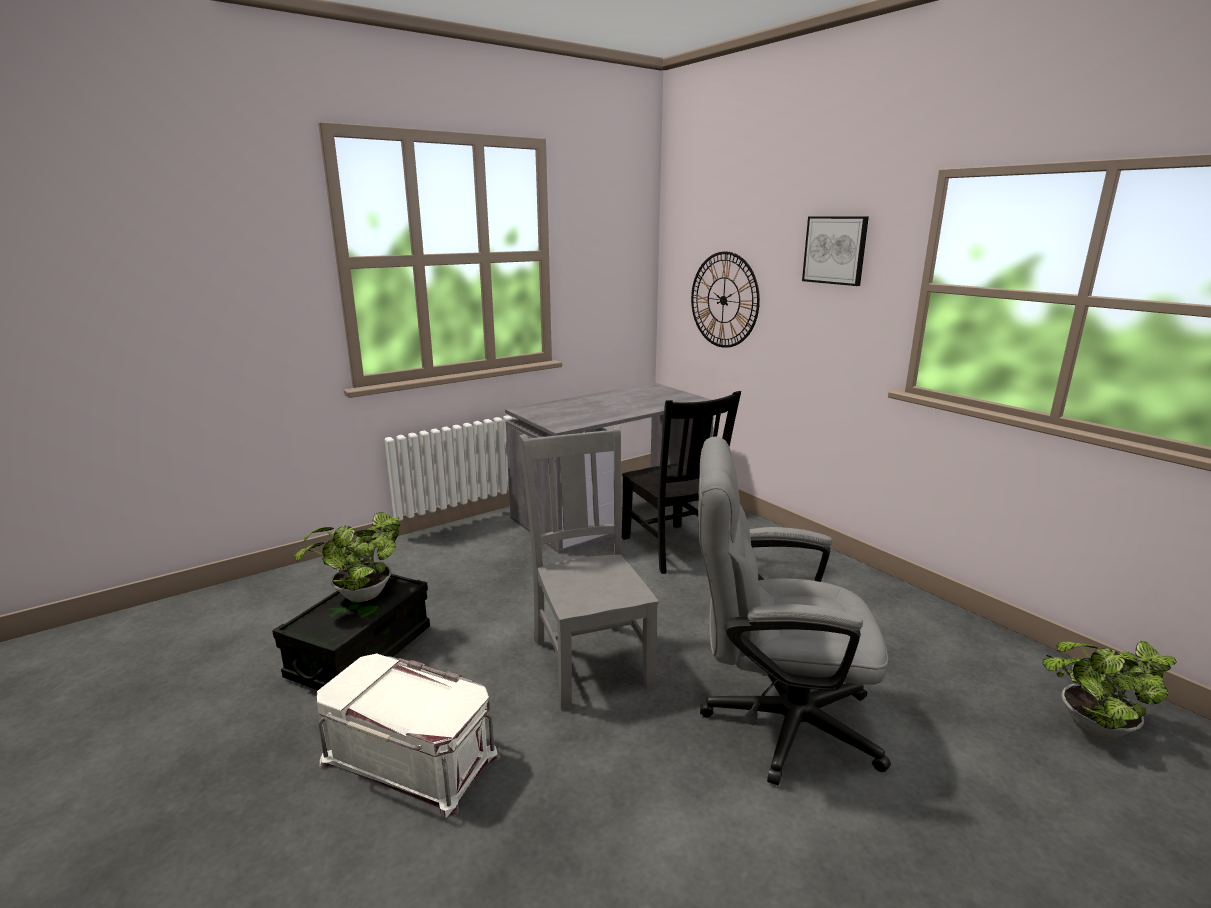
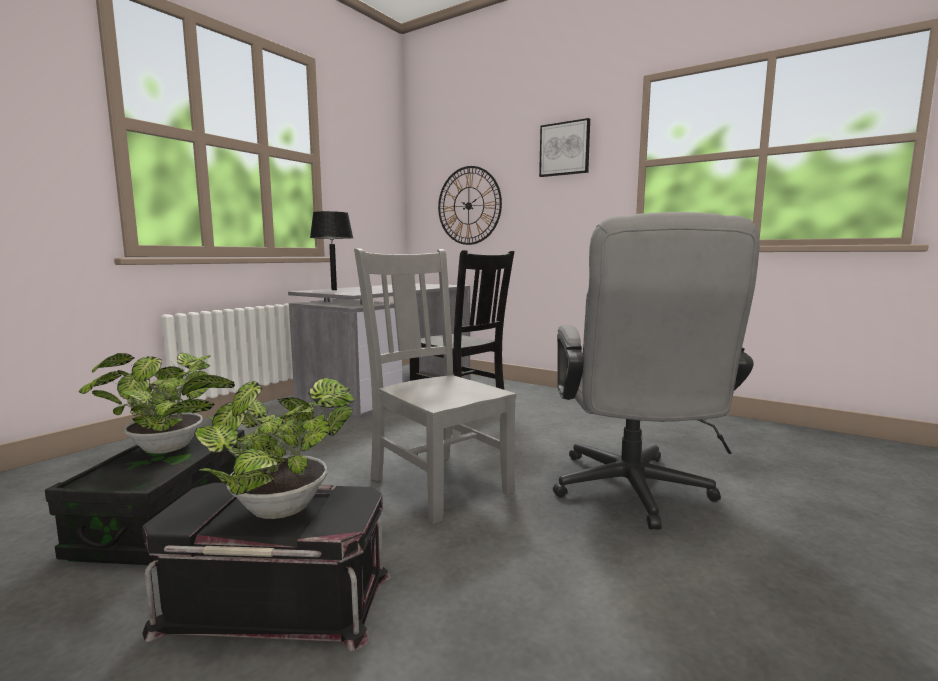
camera: 20 degrees left, 10 degrees down
(412, 757) = (278, 600): white storage box -> black storage box
(552, 408) = (334, 290): none -> black table lamp
(773, 720) = (633, 494): grey office chair -> grey office chair turned 75 degrees counterclockwise
(1090, 727) = (846, 458): potted plant -> potted plant (272, 510)

